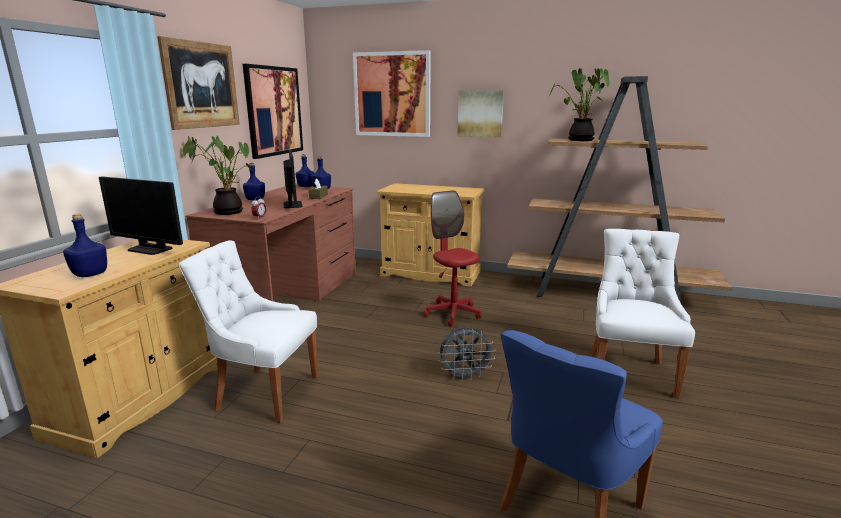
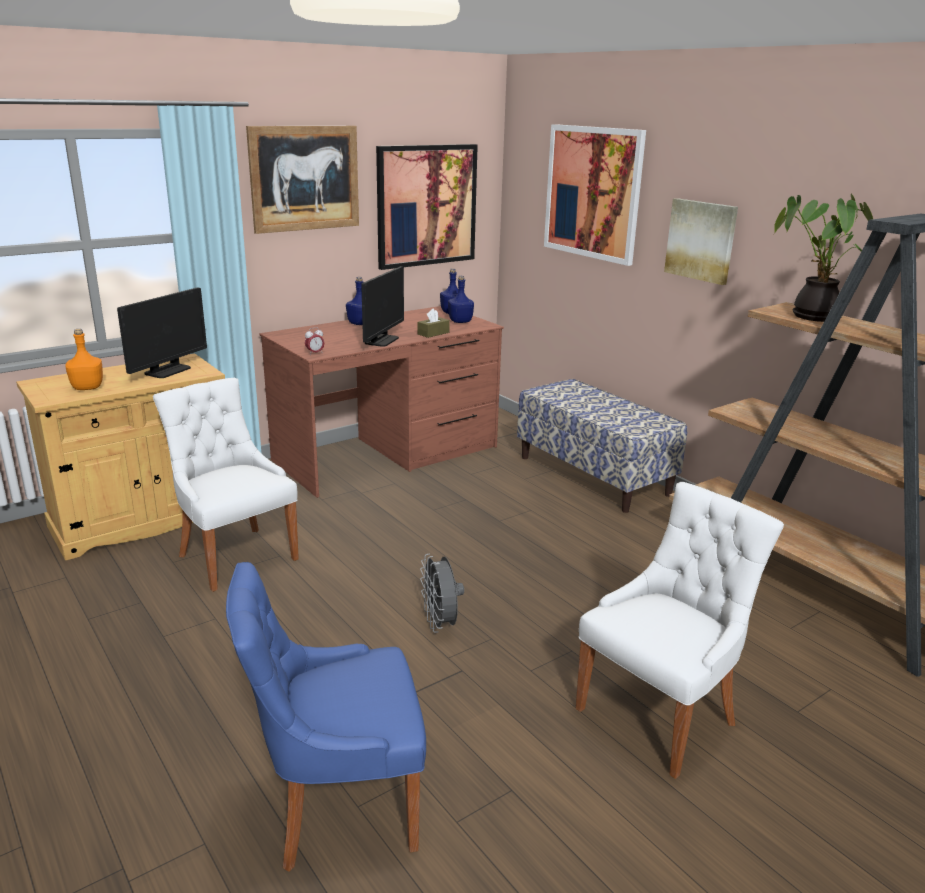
camera: 35 degrees right, 5 degrees up
(89, 274) = (87, 387): blue bottle -> orange bottle
(150, 249) = (167, 371): monitor -> monitor turned 120 degrees counterclockwise
(228, 211) = (303, 336): potted plant -> none
(430, 273) = (594, 475): beige cabinet -> bench
(452, 313) = (541, 541): red office chair -> none
(465, 376) = (440, 624): grey fan -> grey fan turned 45 degrees clockwise

